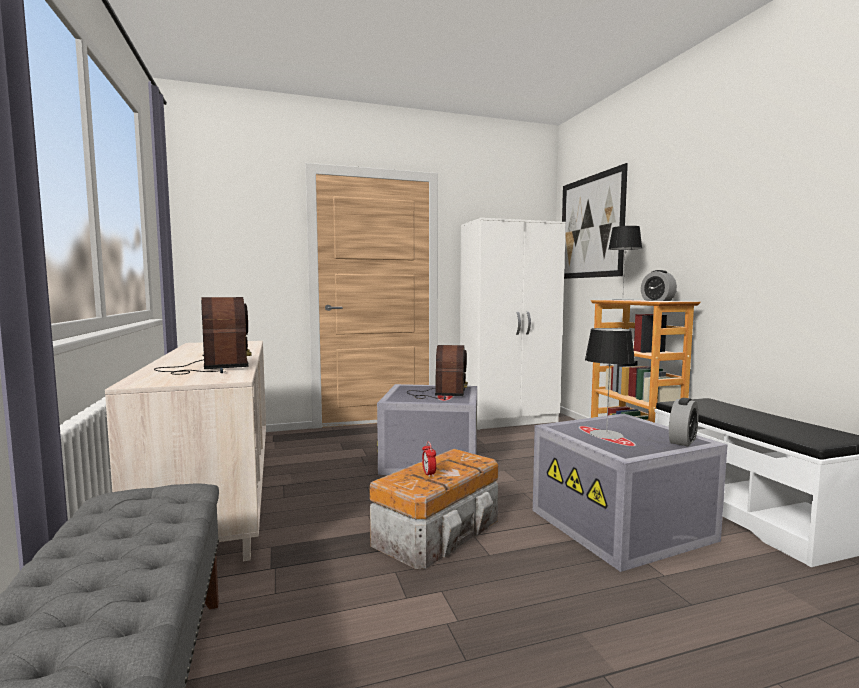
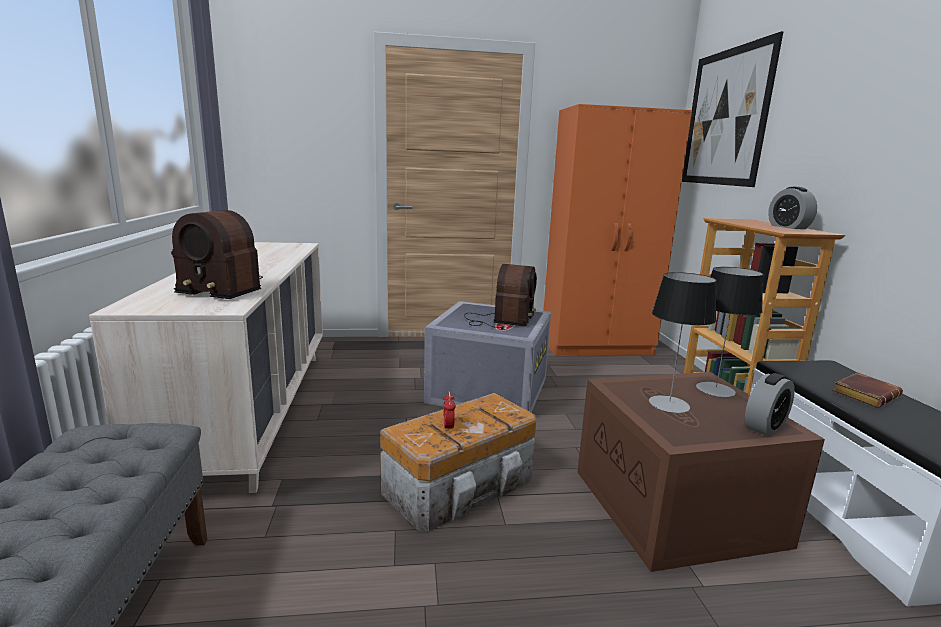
camera: 10 degrees right, 10 degrees up
(210, 368) = (221, 288): radio -> radio turned 120 degrees clockwise
(509, 420) = (597, 346): white wardrobe -> orange wardrobe
(622, 300) = (745, 221): table lamp -> table lamp (715, 389)
(623, 525) = (679, 508): grey storage box -> brown storage box
(741, 414) = (864, 394): none -> brown book

